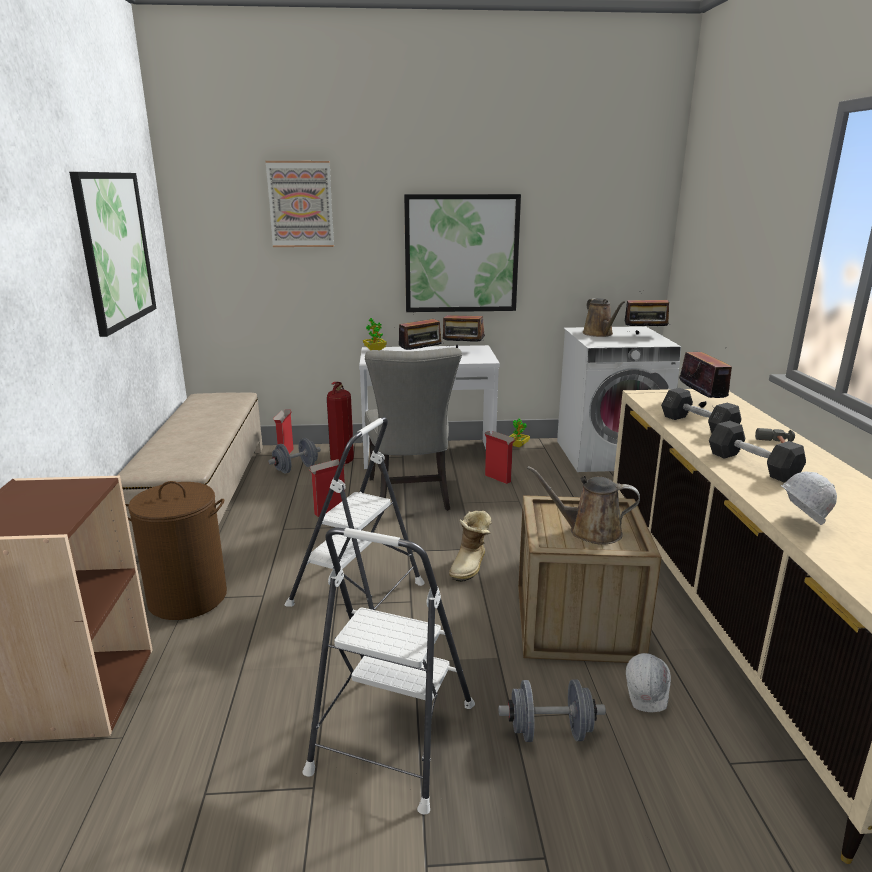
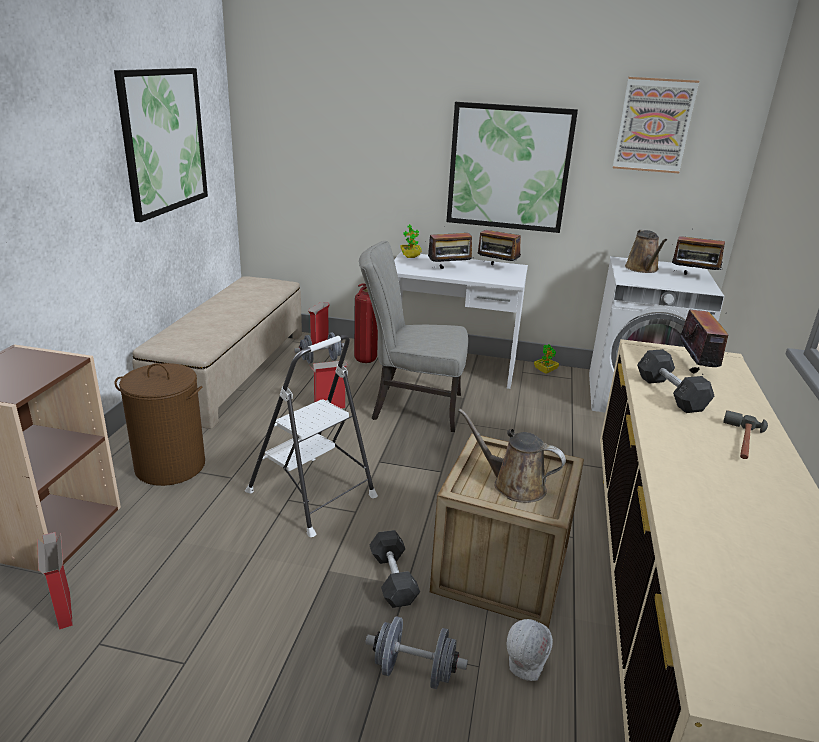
camera: 15 degrees right, 5 degrees up
(301, 204) = (354, 105): picture -> picture (654, 125)
(391, 739) = (269, 638): white step ladder -> none
(411, 496) = (411, 407): grey chair -> grey chair turned 90 degrees clockwise
(470, 566) = (429, 488): boot -> none
(498, 478) = (506, 403): cardboard box -> cardboard box (65, 611)
(752, 465) = (692, 452): grey dumbbell -> grey dumbbell (393, 579)
(798, 525) = (684, 533): white hard hat -> none

